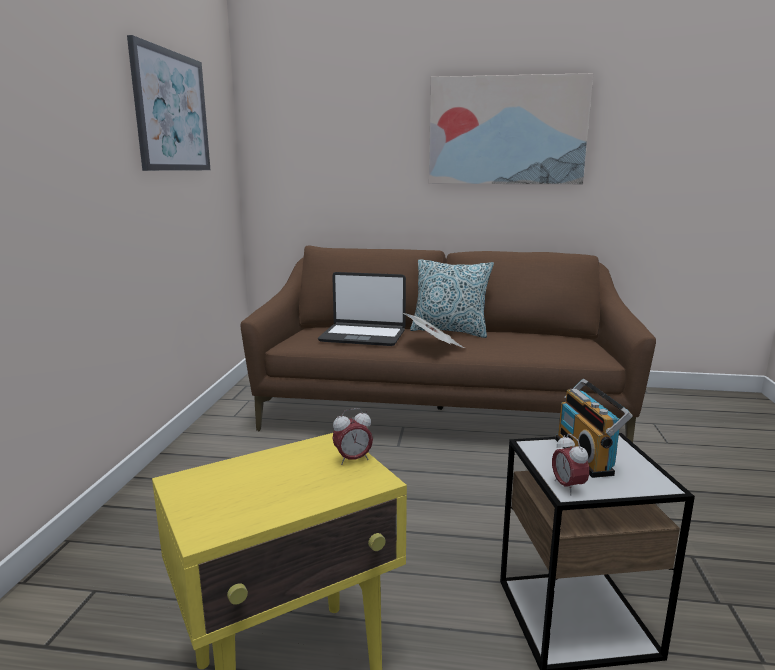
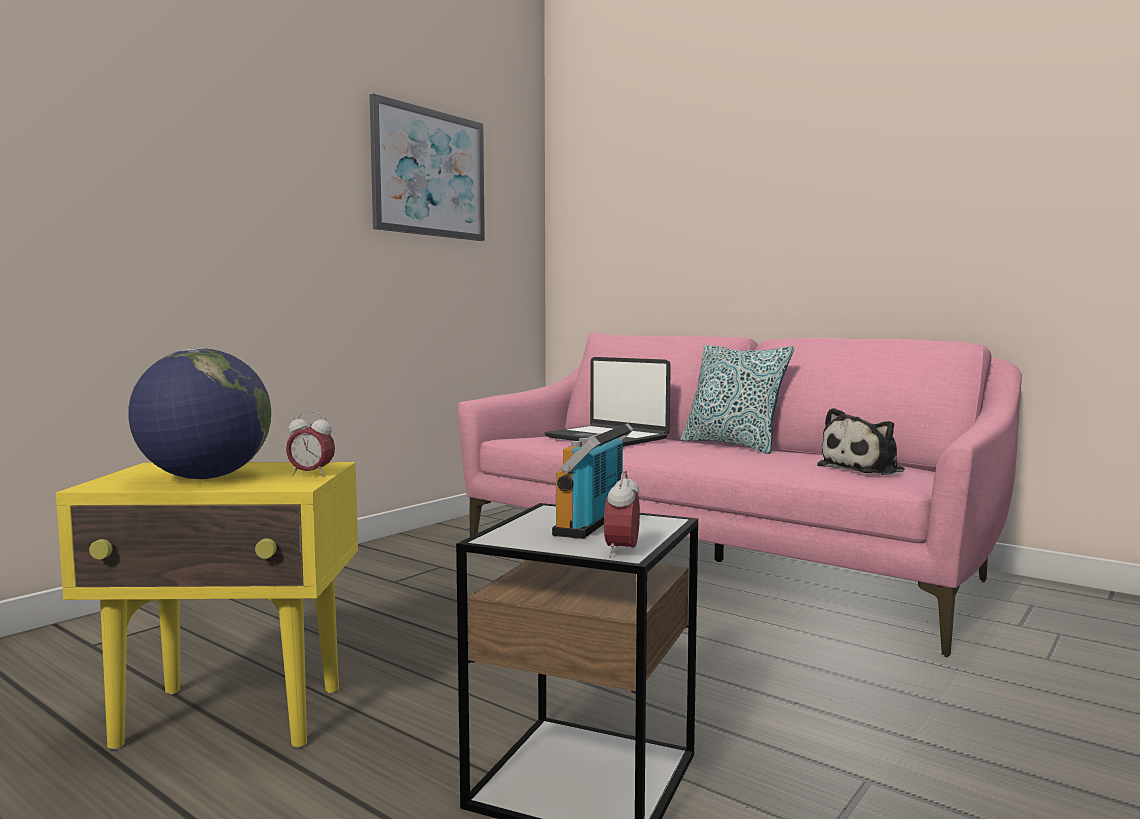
camera: 30 degrees right, 10 degrees down
(277, 489) = (205, 478): none -> globe
(434, 346) = (674, 452): newspaper -> none
(440, 408) = (719, 560): brown sofa -> pink sofa
(507, 131) = (860, 170): picture -> none
(560, 346) = (864, 469): none -> plush toy
(567, 487) = (504, 535): alarm clock -> alarm clock (622, 552)

